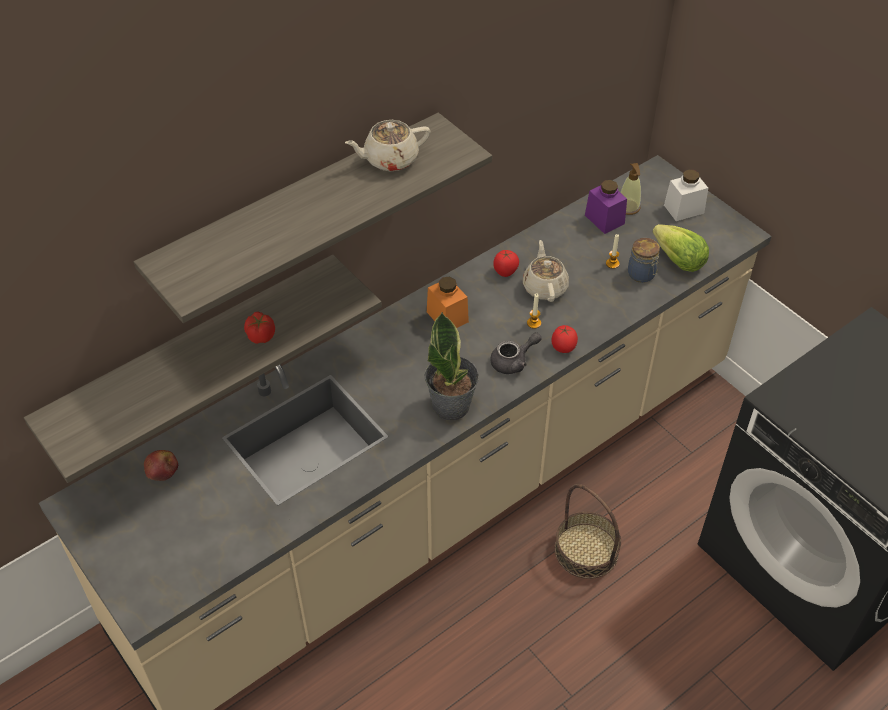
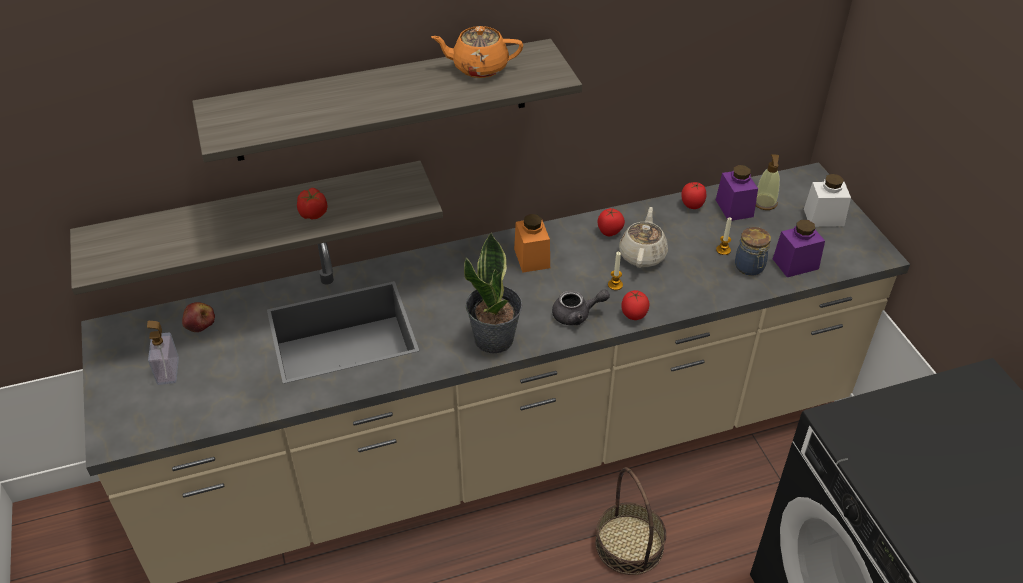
camera: 20 degrees right, 5 degrees down
(158, 526) = (168, 371): none -> soap dispenser
(390, 159) = (479, 67): beige teapot -> orange teapot
(566, 226) = (692, 205): none -> tomato
(678, 261) = (795, 264): lettuce -> purple jar

